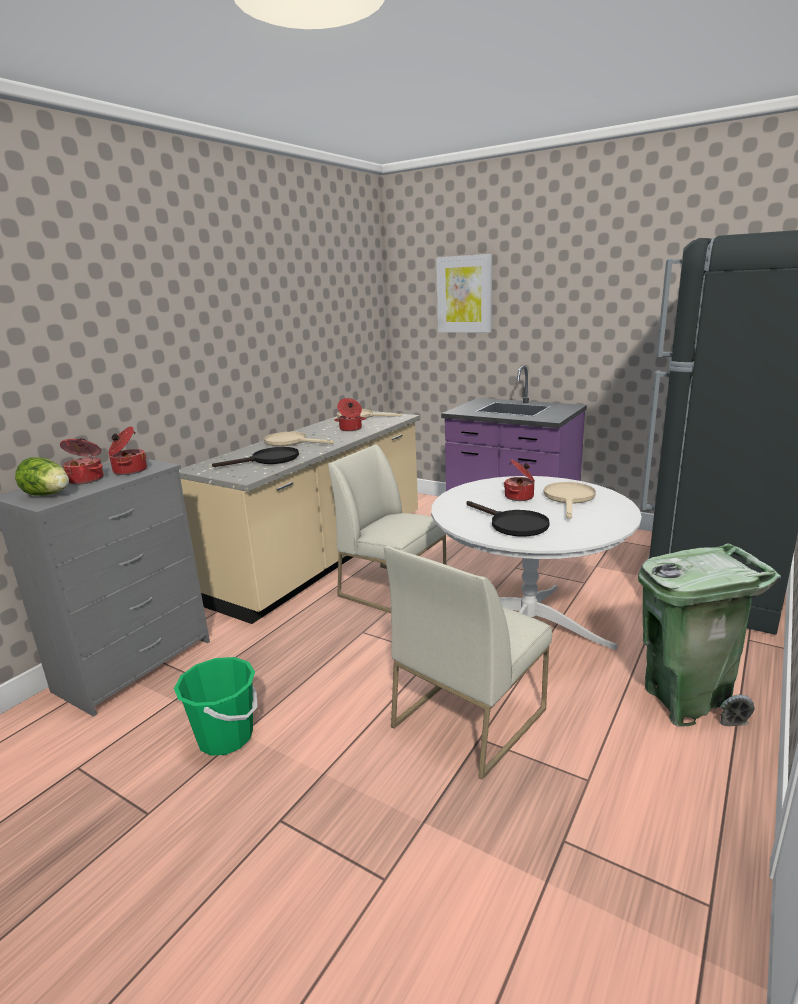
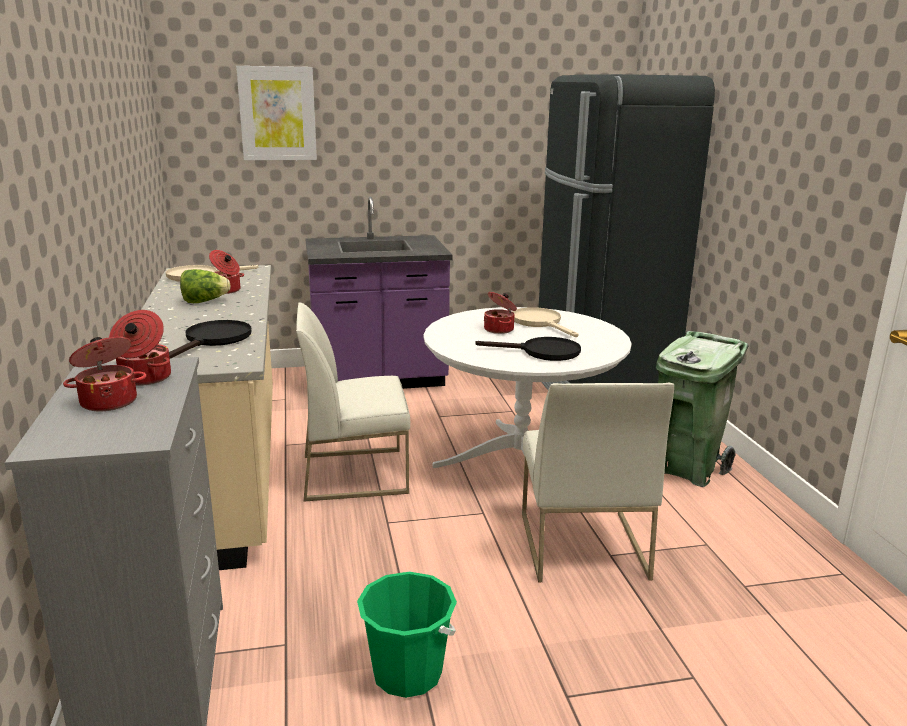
camera: 45 degrees left, 0 degrees up
(49, 495) = (114, 430): lettuce -> lettuce (204, 301)
(291, 442) = (184, 317): beige frying pan -> none

